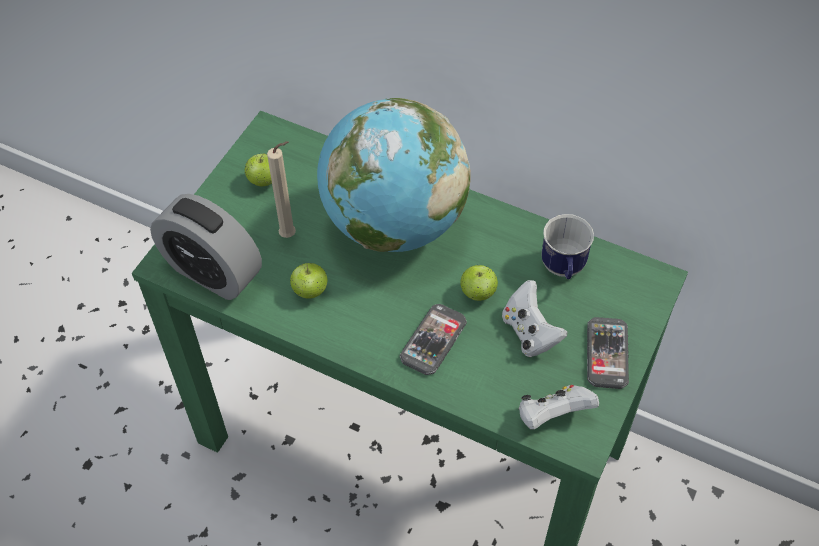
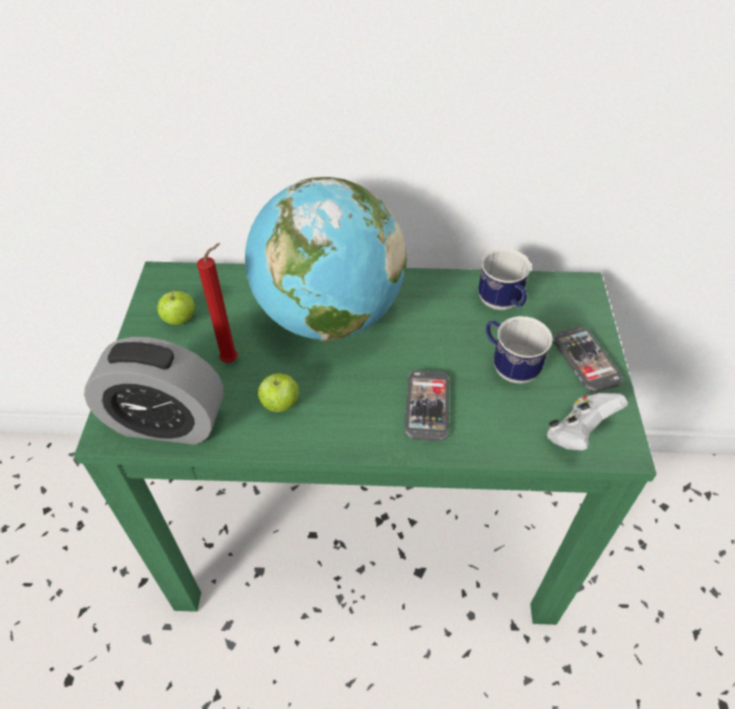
camera: 25 degrees left, 5 degrees down
(290, 235) = (232, 359): beige candle -> red candle
(478, 293) = (441, 349): apple -> none
(530, 332) = (509, 367): white game controller -> mug

